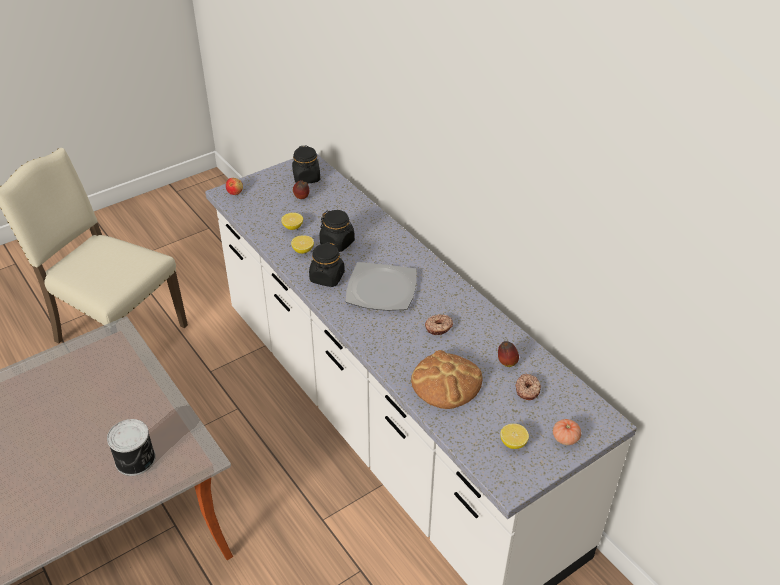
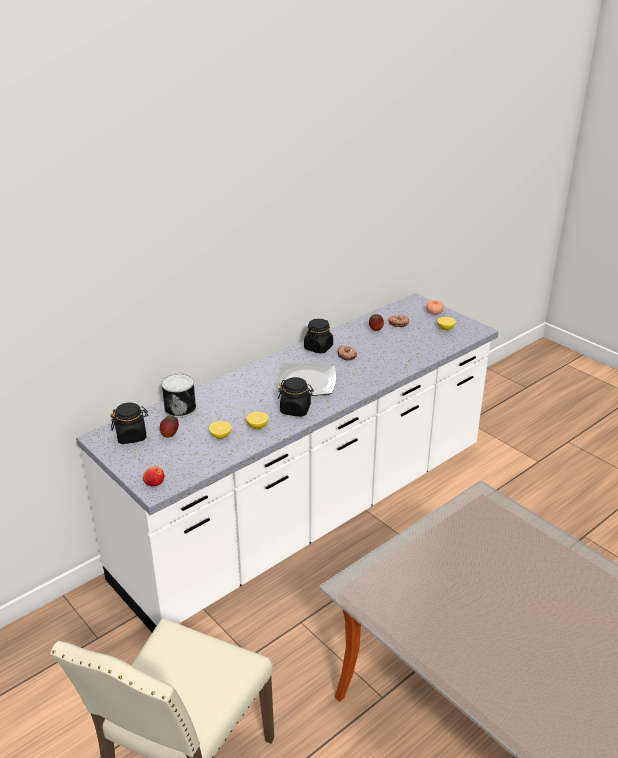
camera: 95 degrees left, 10 degrees down
(136, 460) = (500, 533): can -> can (180, 408)
(337, 243) = (244, 408): black jar -> black jar (318, 347)
(446, 382) = (402, 351): bread -> none

